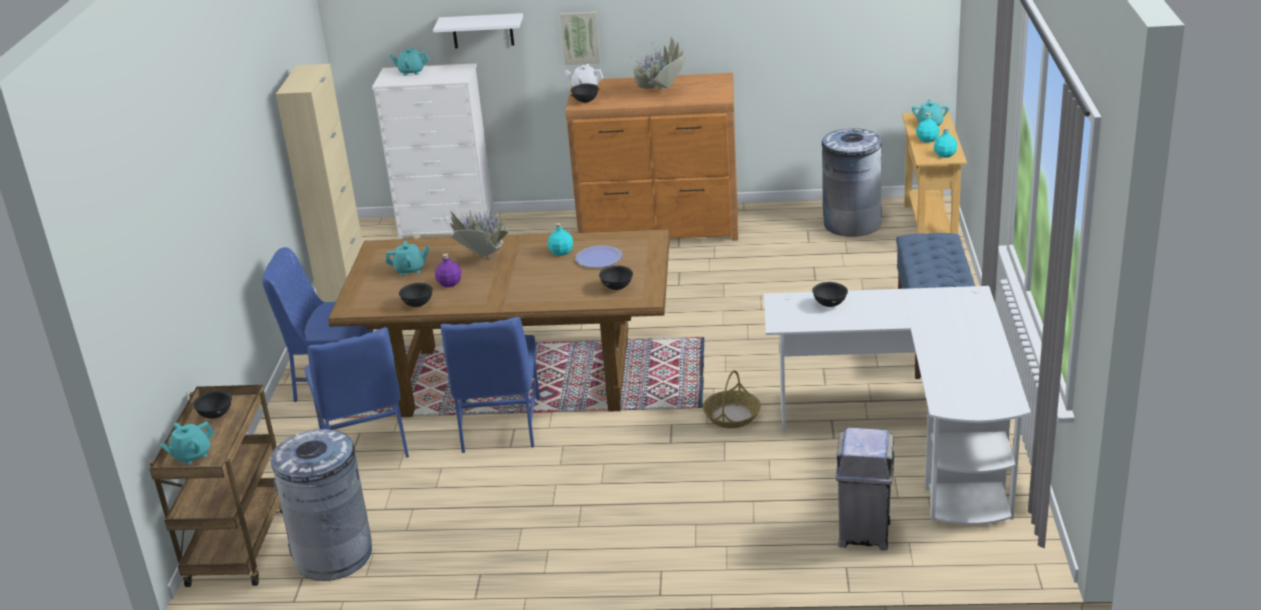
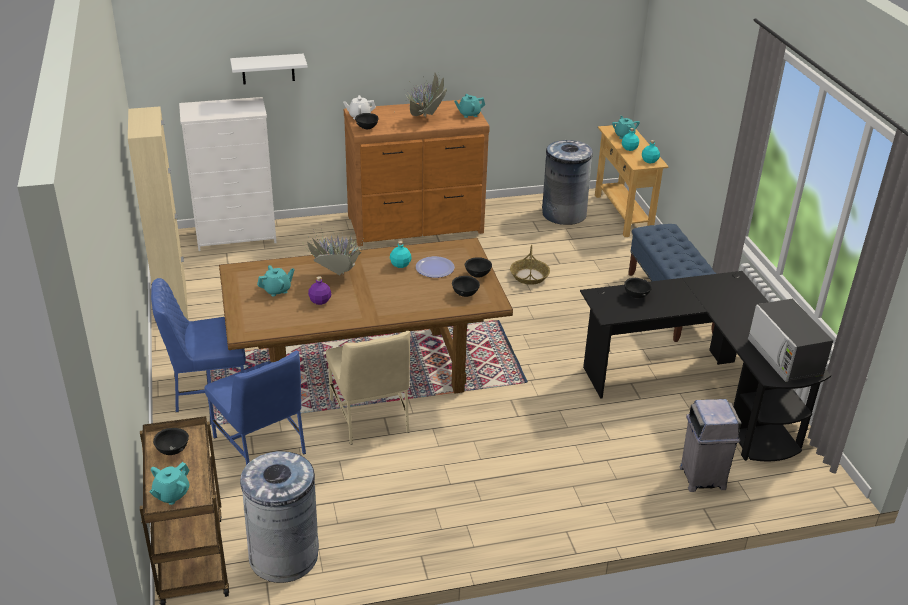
camera: 20 degrees left, 5 degrees up
(411, 72) = (209, 106): turquoise teapot -> turquoise teapot (469, 114)
(417, 304) = (302, 323): black bowl -> black bowl (477, 275)
(499, 426) = (370, 416): blue chair -> beige chair
(580, 37) = (351, 72): picture -> none
(731, 416) = (554, 387): basket -> basket (529, 276)
(914, 440) = (699, 394): white desk -> black desk
(979, 387) = (784, 358): none -> microwave

